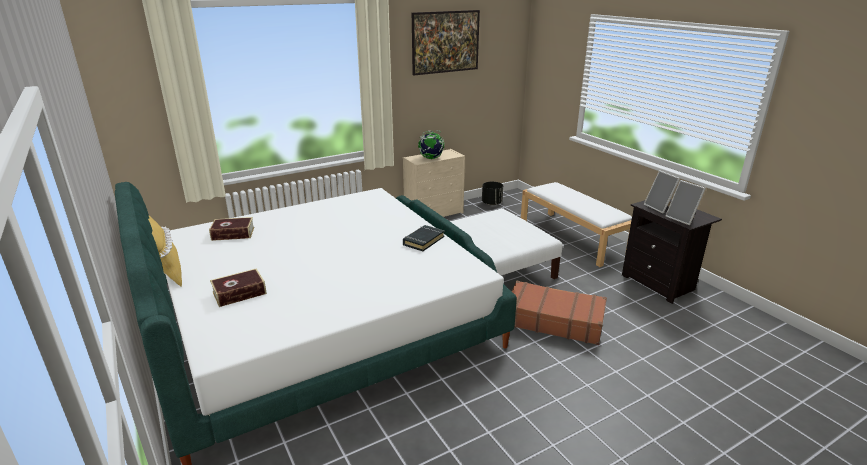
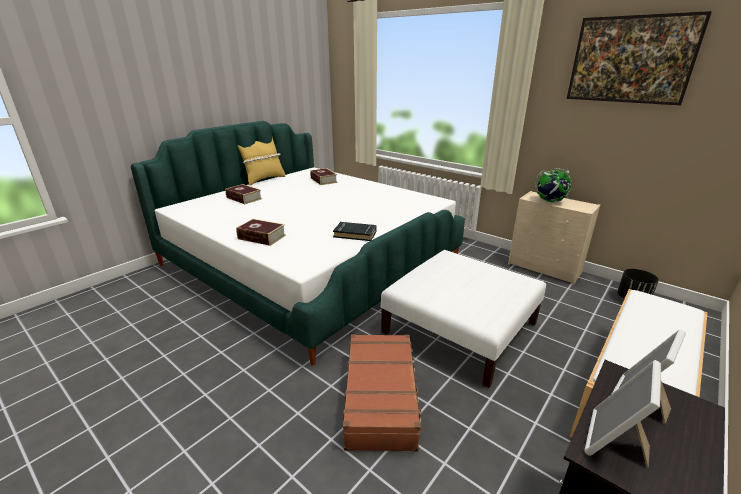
camera: 70 degrees right, 0 degrees up
(392, 288) = (262, 237): none -> book

